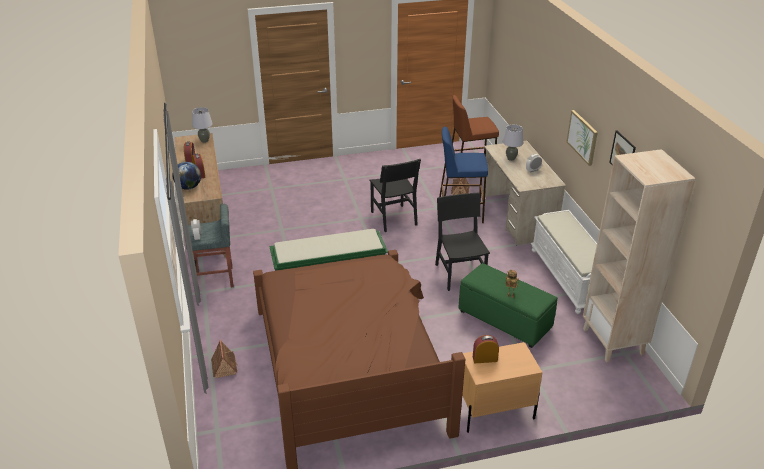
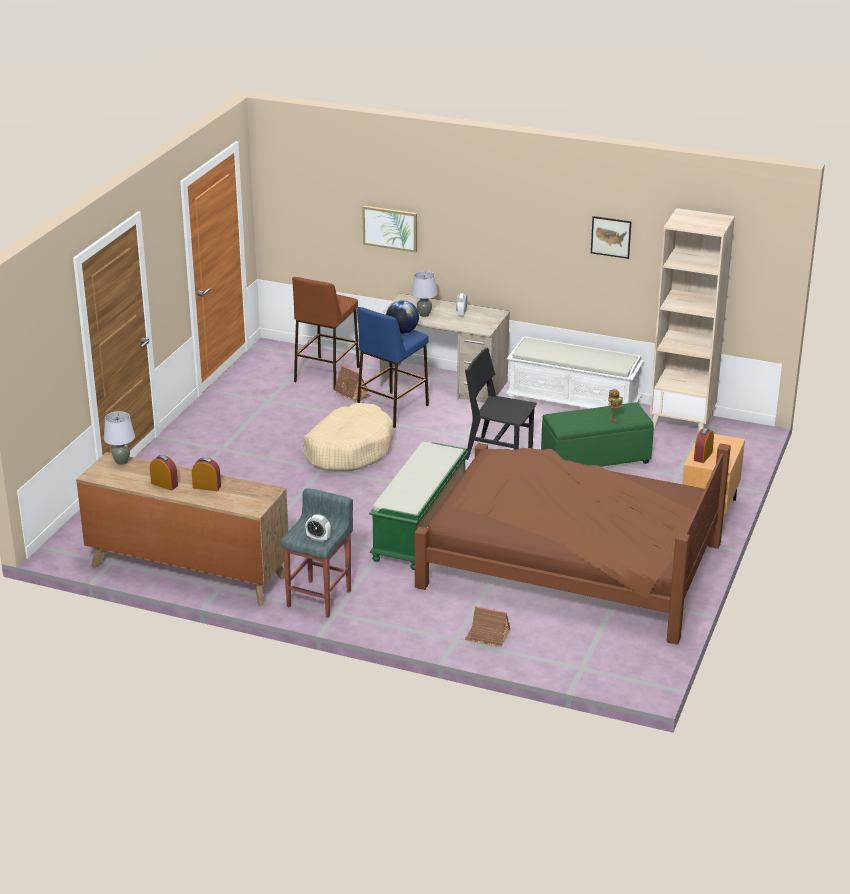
camera: 55 degrees left, 5 degrees down
(188, 187) = (230, 502): globe -> globe (402, 332)
(393, 218) = (349, 450): black chair -> beige dog bed
(582, 137) = (527, 245): picture -> picture (390, 228)

